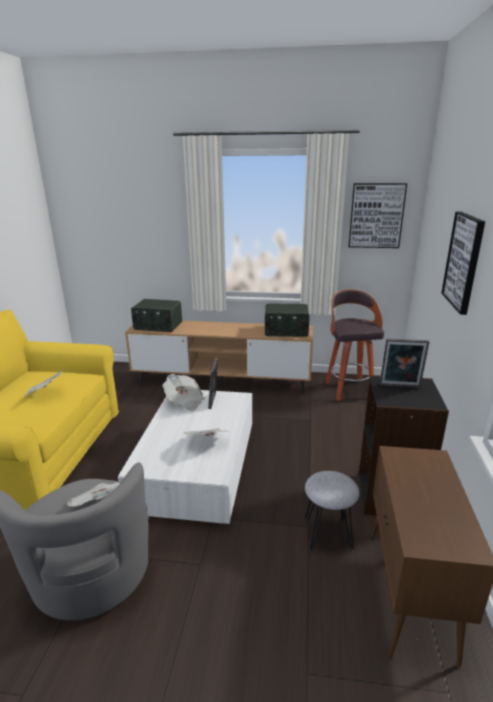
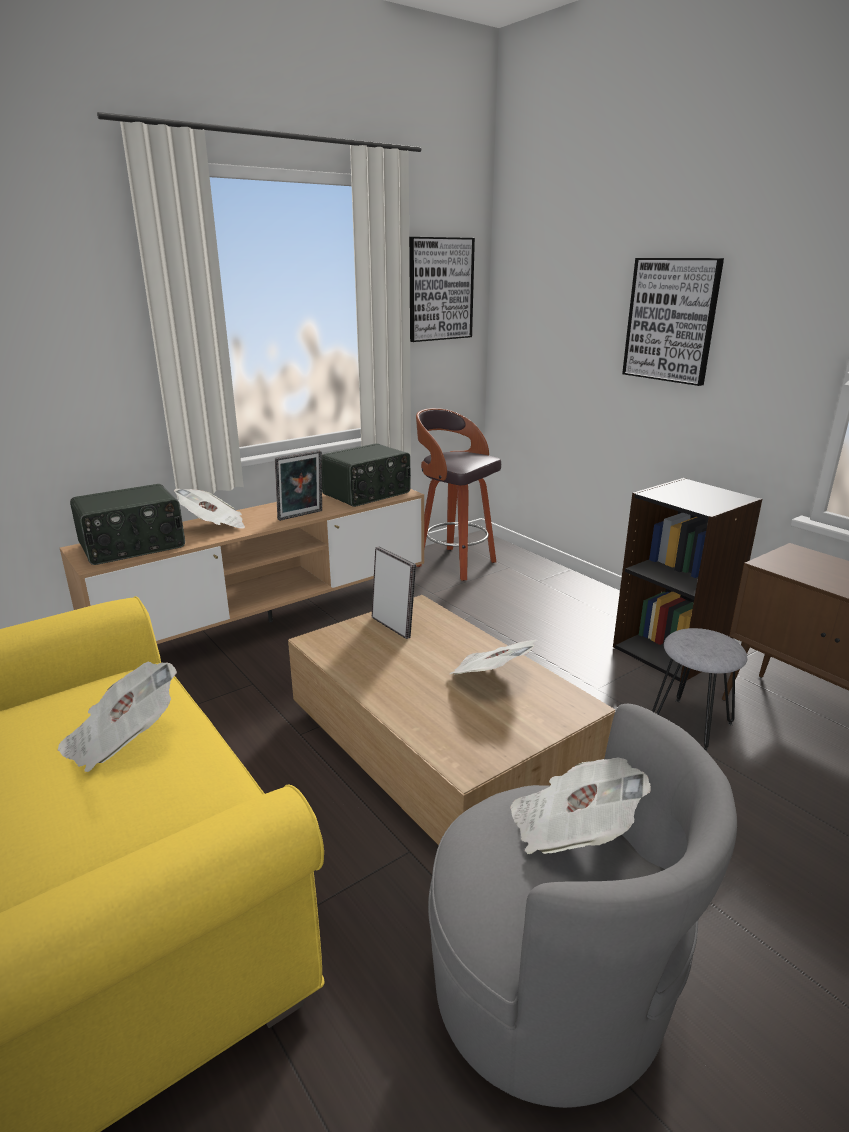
camera: 45 degrees left, 0 degrees up
(184, 402) = (352, 646): newspaper -> newspaper (214, 525)
(197, 468) = (436, 747): white coffee table -> brown coffee table
(400, 387) = (682, 493): picture frame -> picture frame (301, 516)

